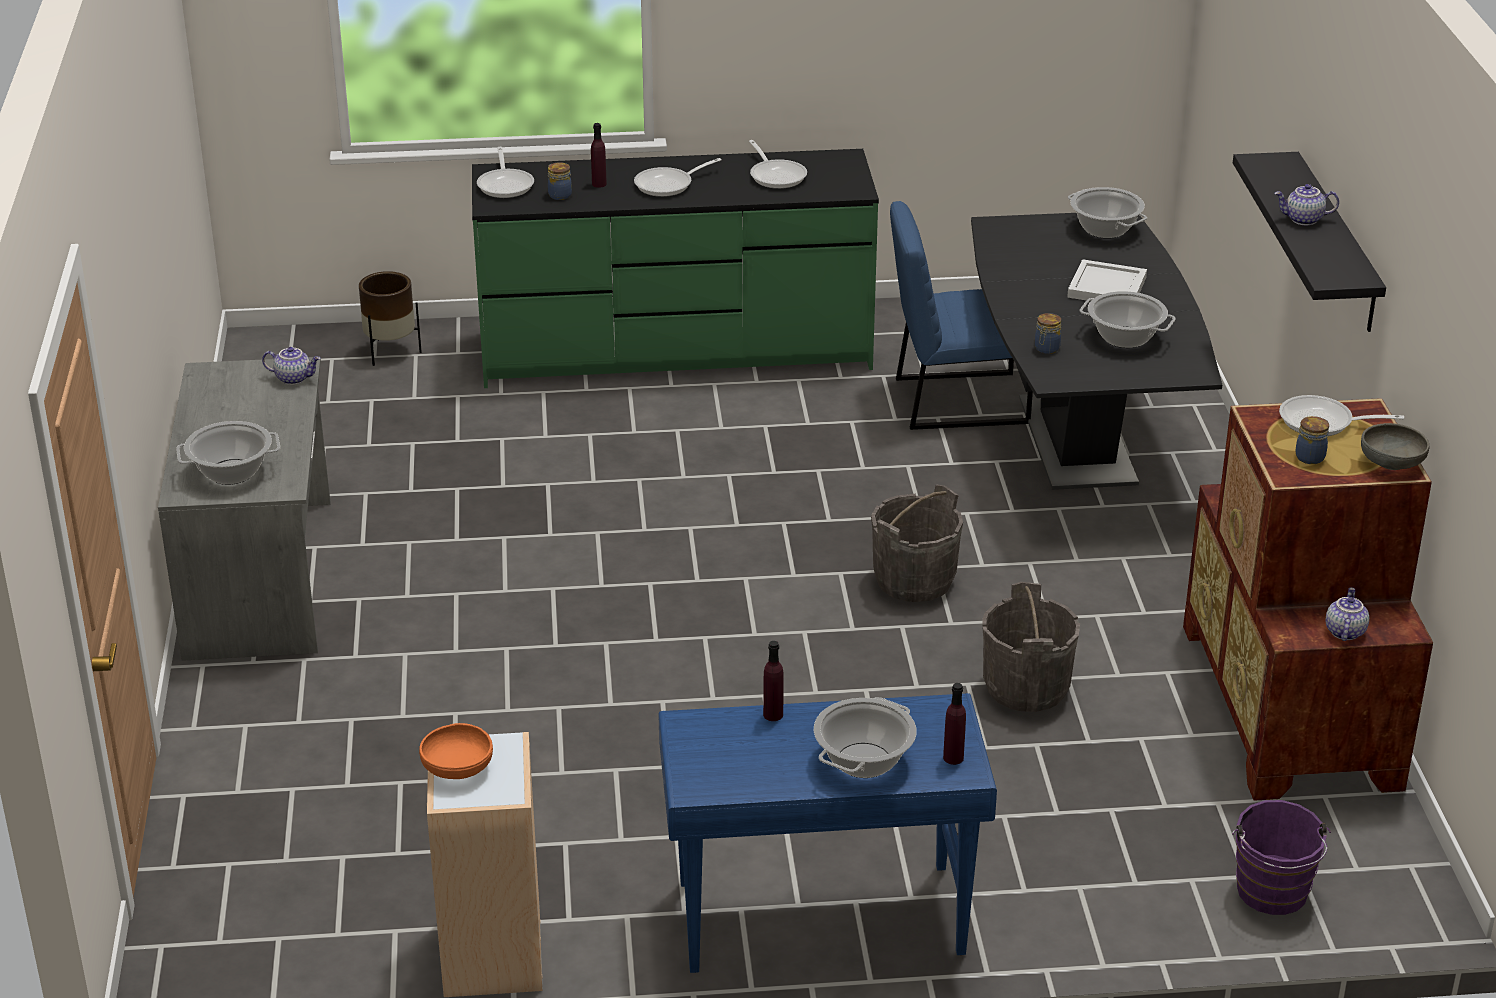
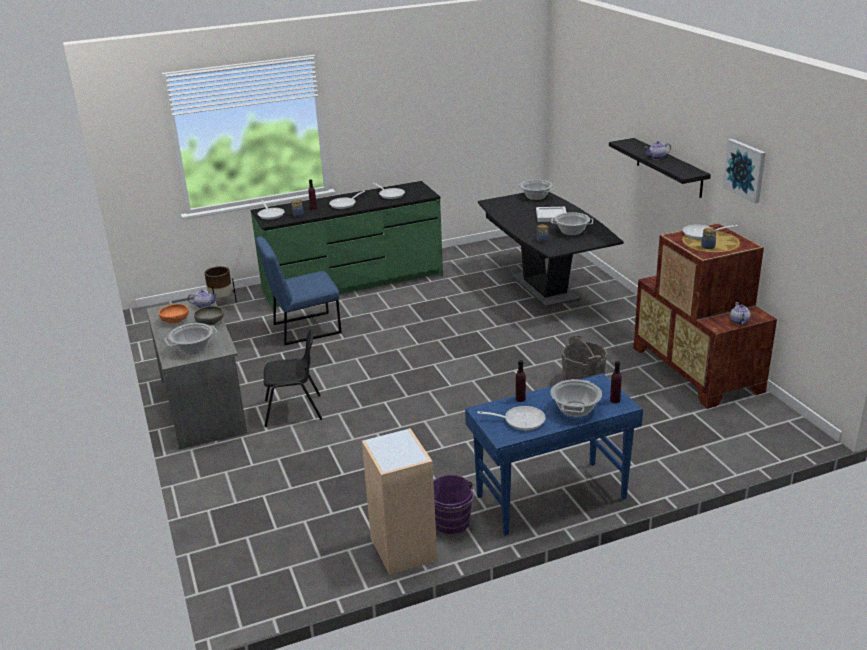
camera: 15 degrees left, 5 degrees down
(425, 624) = (294, 410): none -> black chair
(458, 768) = (385, 451): orange bowl -> orange bowl (175, 320)
(745, 761) = (520, 420): none -> frying pan
(914, 580) = (509, 351): grey bucket -> none
(957, 400) = (485, 281): blue chair -> blue chair (304, 329)
(1272, 895) = (740, 444): purple bucket -> purple bucket (452, 524)
(1391, 462) = (742, 243): grey bowl -> grey bowl (210, 322)
(1429, 303) = (745, 170): none -> picture

